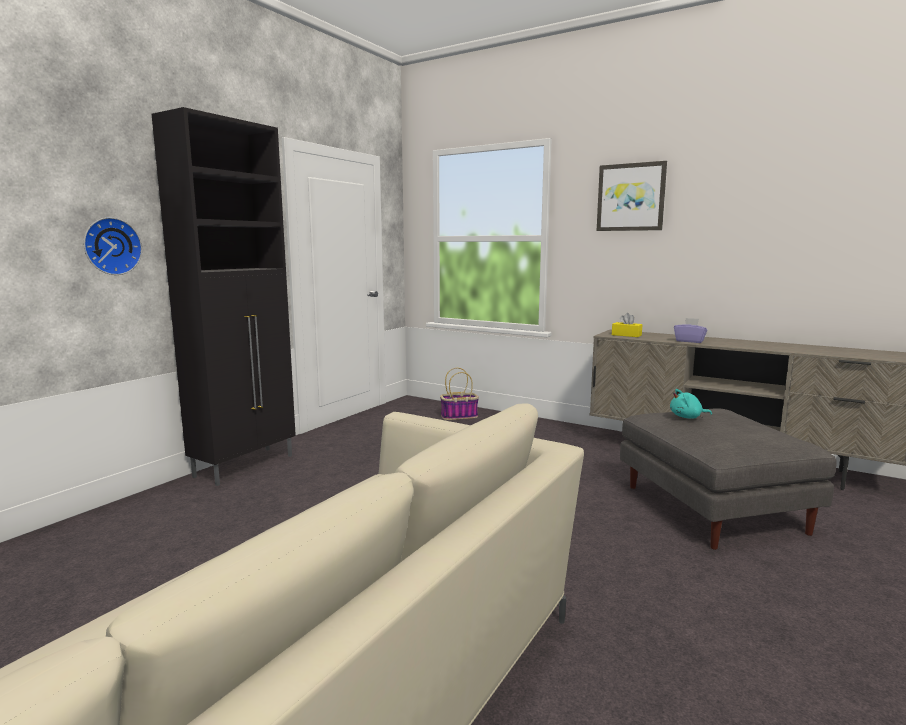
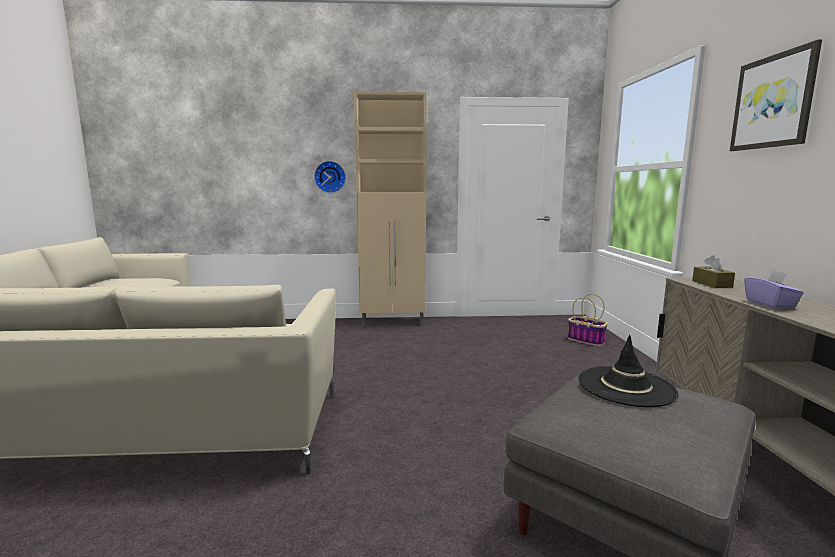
camera: 55 degrees right, 0 degrees up
(246, 465) = (394, 322): black cabinet -> beige cabinet
(626, 335) = (711, 284): yellow tissue box -> brown tissue box
(687, 417) = (626, 386): turquoise plush toy -> black hat

